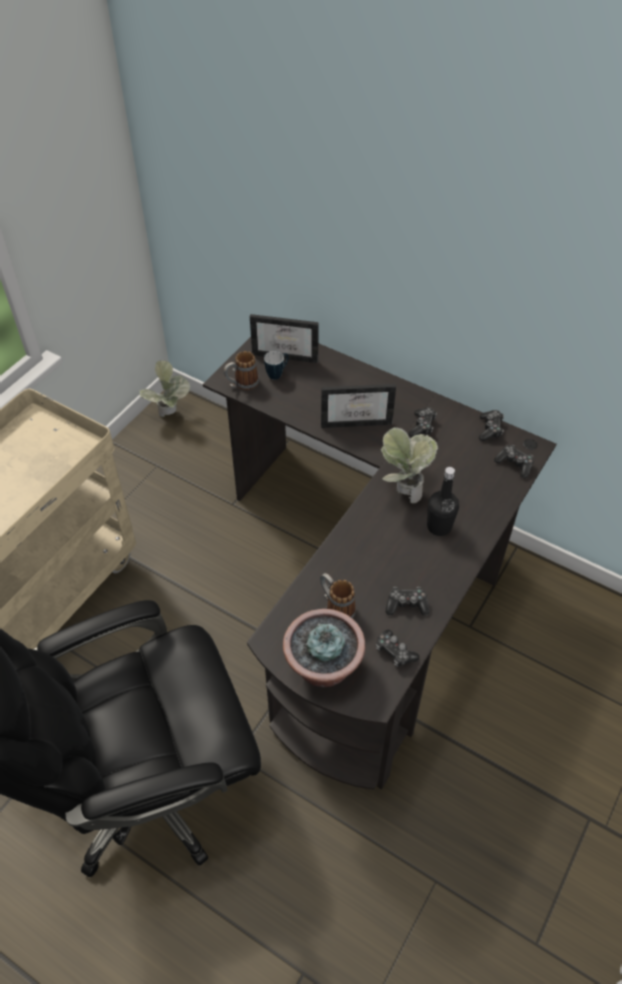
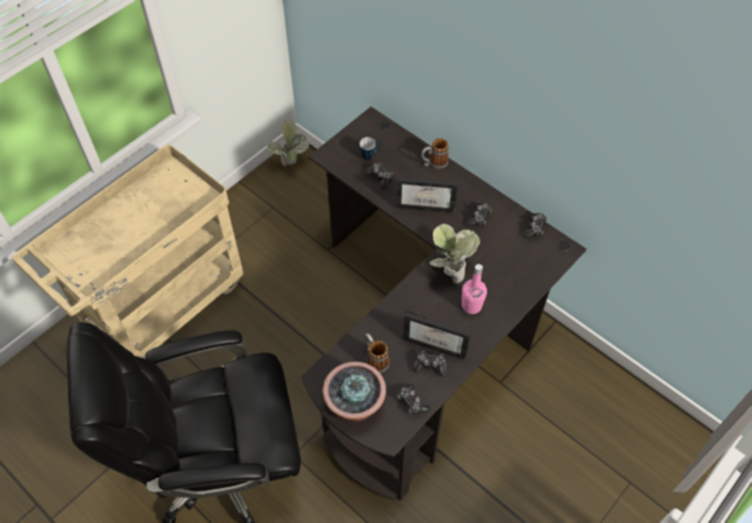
camera: 10 degrees right, 5 degrees up
(242, 384) = (339, 161): mug -> mug (434, 164)
(287, 353) = (382, 138): picture frame -> picture frame (437, 343)
(439, 526) = (471, 306): black bottle -> pink bottle
(514, 464) = (546, 262): game controller -> game controller (380, 178)

